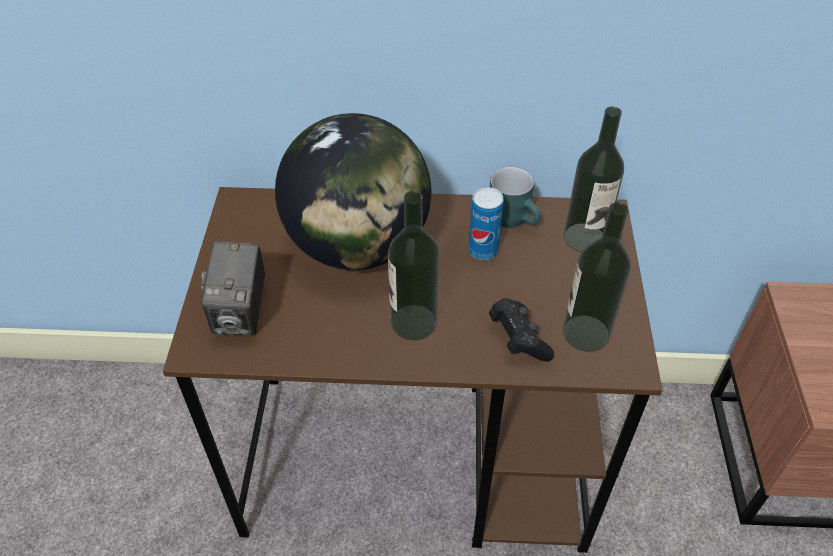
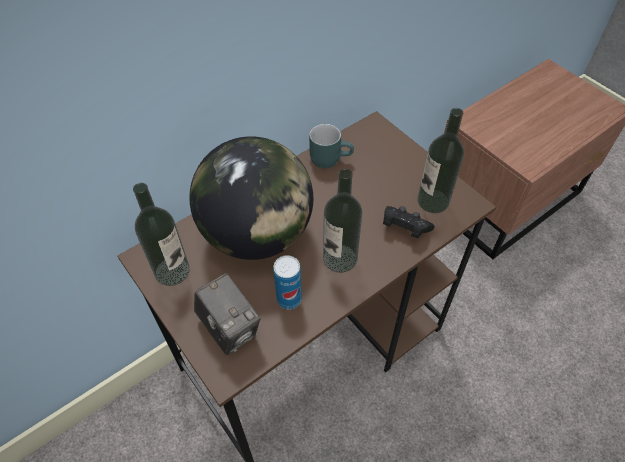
camera: 40 degrees left, 5 degrees up
(483, 250) = (333, 189): can -> can (289, 299)
(584, 238) = (378, 147): bottle -> bottle (172, 271)

